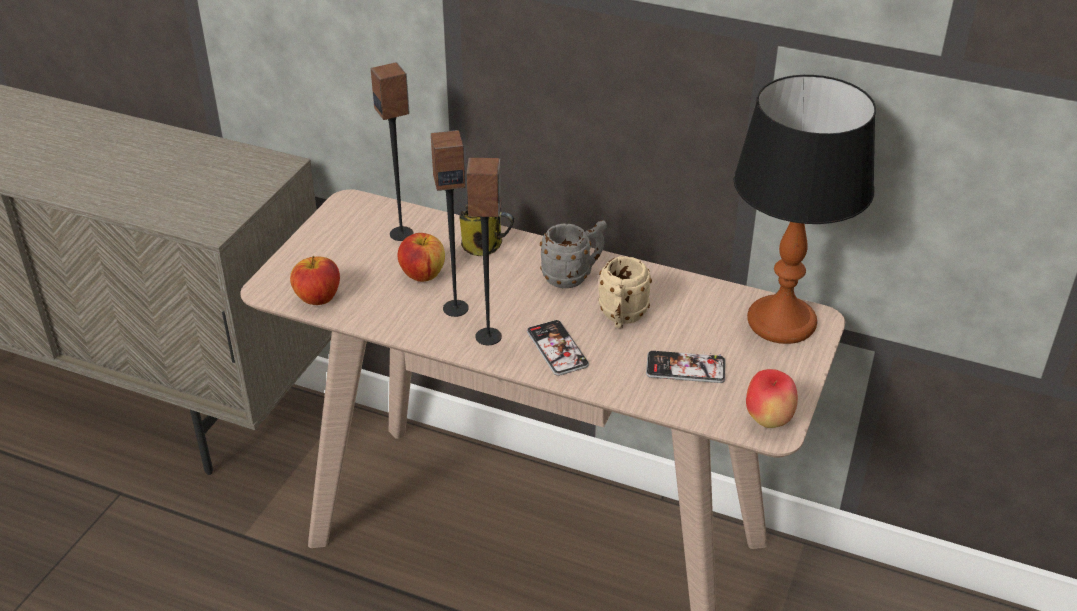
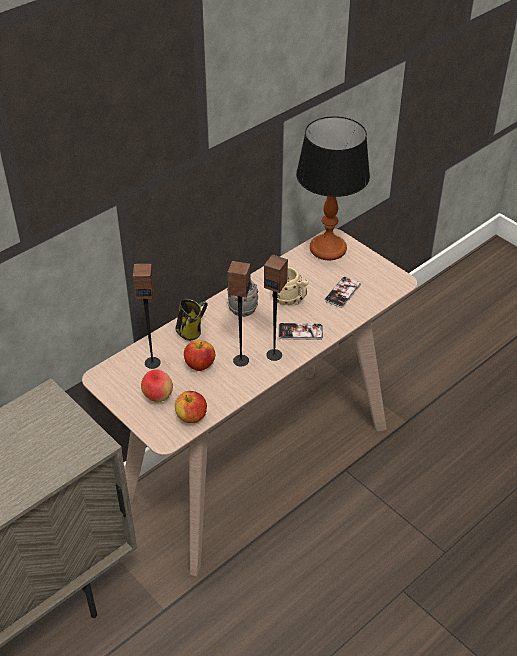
camera: 65 degrees left, 5 degrees up
(768, 420) = (393, 280): apple -> apple (158, 397)

